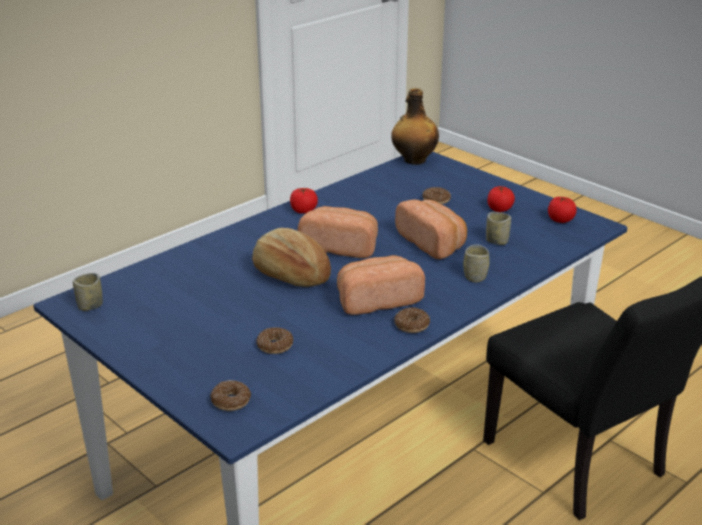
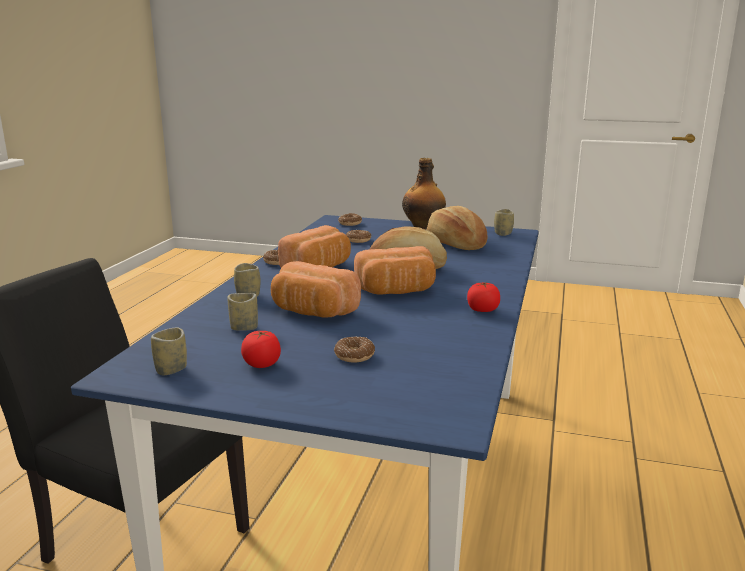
camera: 150 degrees right, 10 degrees down
(178, 301) = (455, 244): none -> bread
(414, 160) = (459, 412): bottle -> bottle (423, 227)
(560, 220) = (171, 369): tomato -> cup

